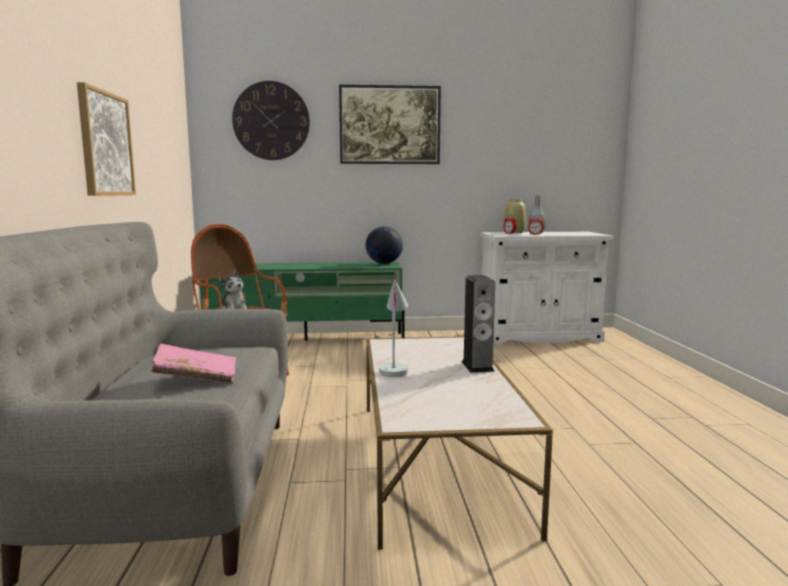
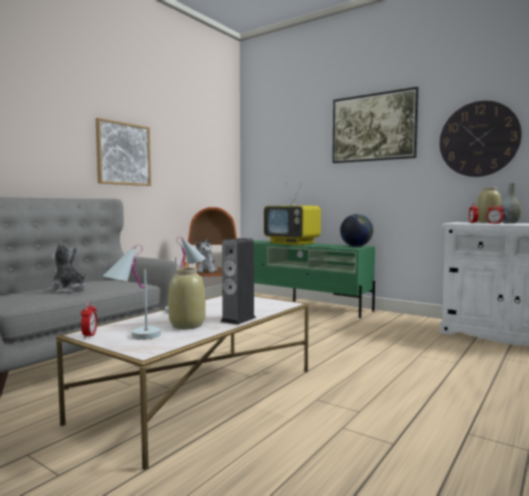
camera: 40 degrees right, 5 degrees down
(196, 378) = (68, 290): pink book -> plush toy
(271, 121) = (287, 134): wall clock -> wall clock (478, 139)
(299, 265) = (292, 243): none -> television
(413, 423) = (89, 335): none -> alarm clock
(459, 384) = (187, 325): none -> beige vase
(461, 411) = (133, 338): none -> white table lamp

